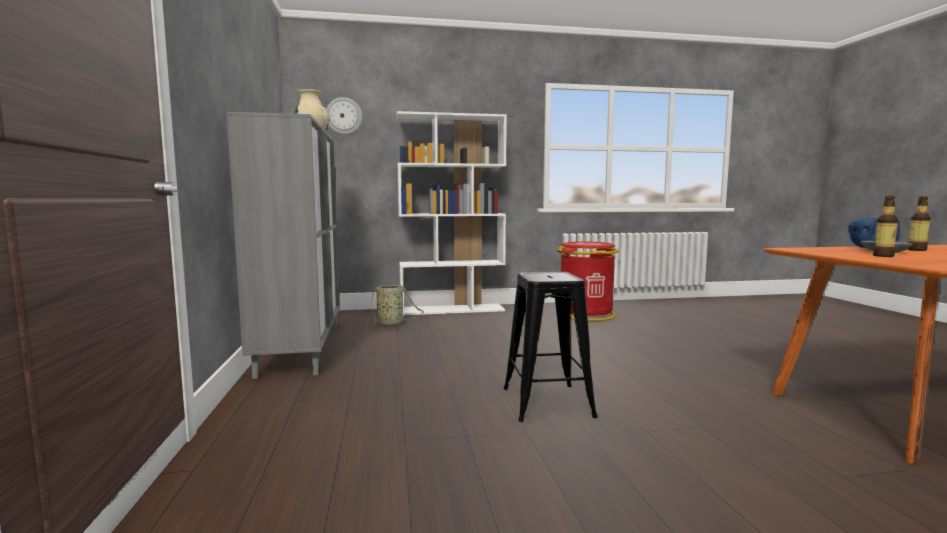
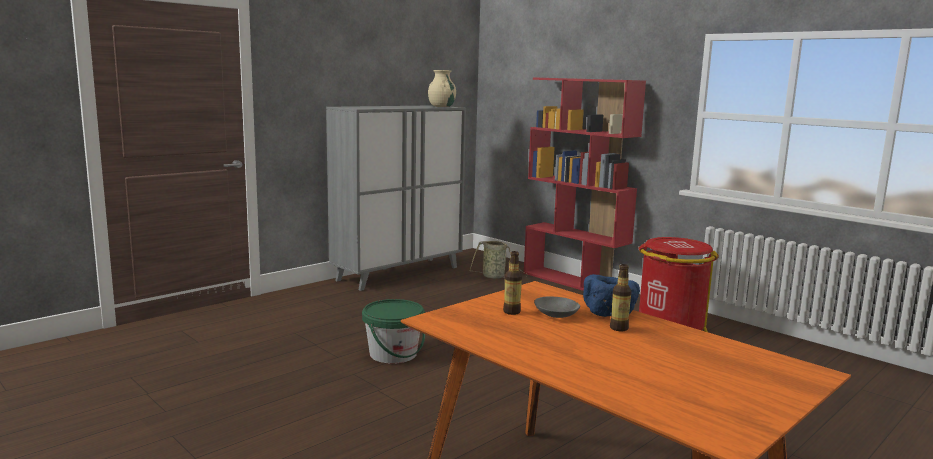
camera: 55 degrees right, 5 degrees up
(344, 116) = (515, 77): wall clock -> none
(452, 309) = (574, 282): white bookcase -> red bookcase
(547, 402) = (393, 354): black stool -> green bucket

